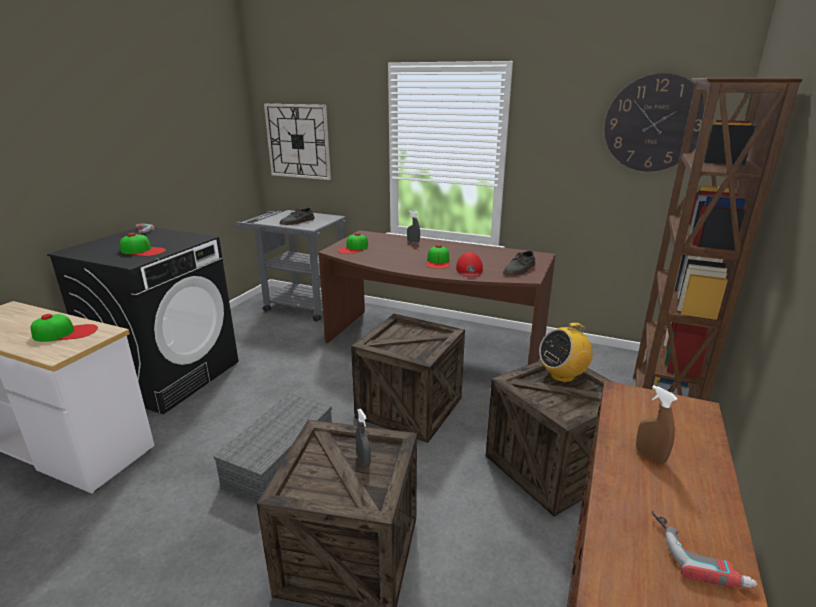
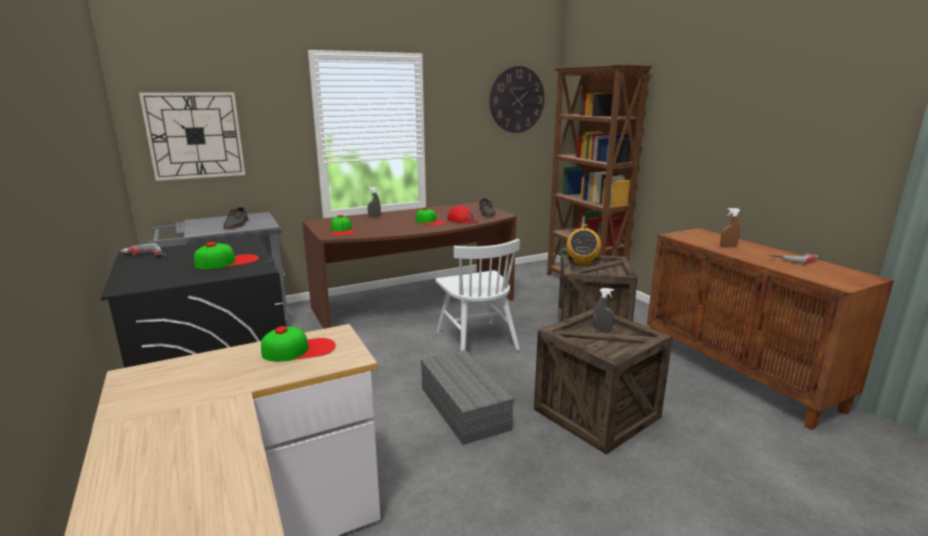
camera: 50 degrees left, 5 degrees down
(65, 333) = (299, 349): cap -> cap turned 45 degrees clockwise
(409, 407) = (476, 340): crate -> white chair

